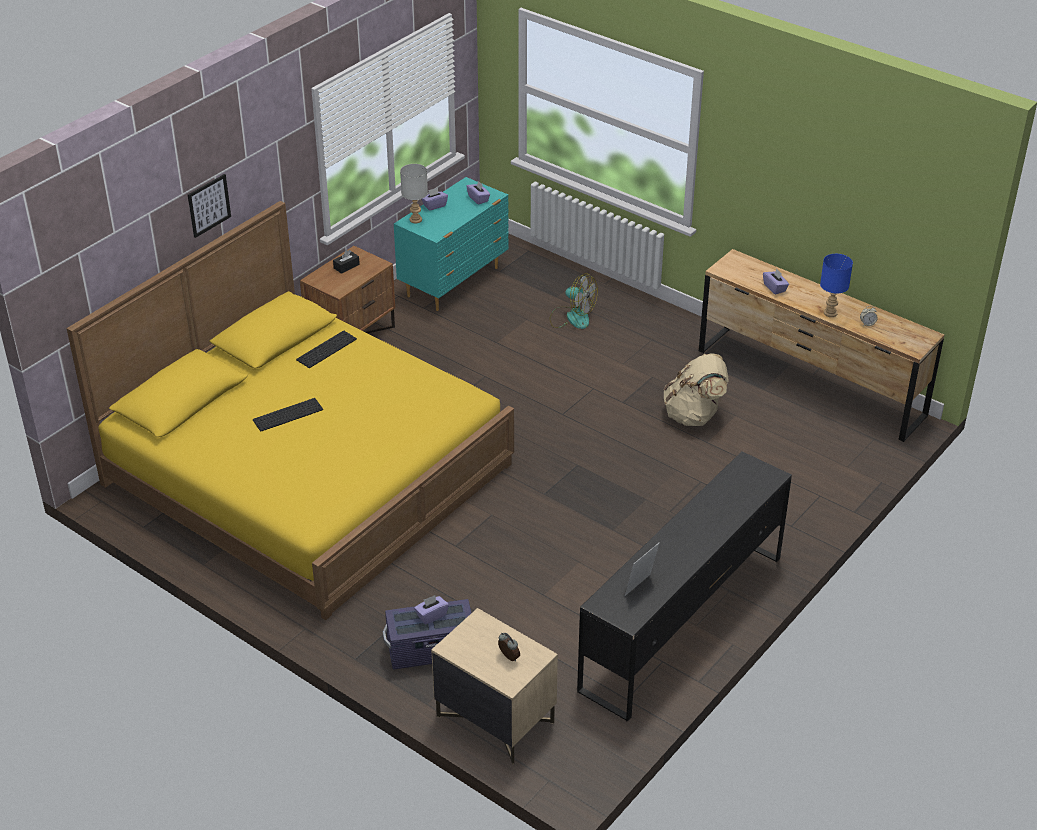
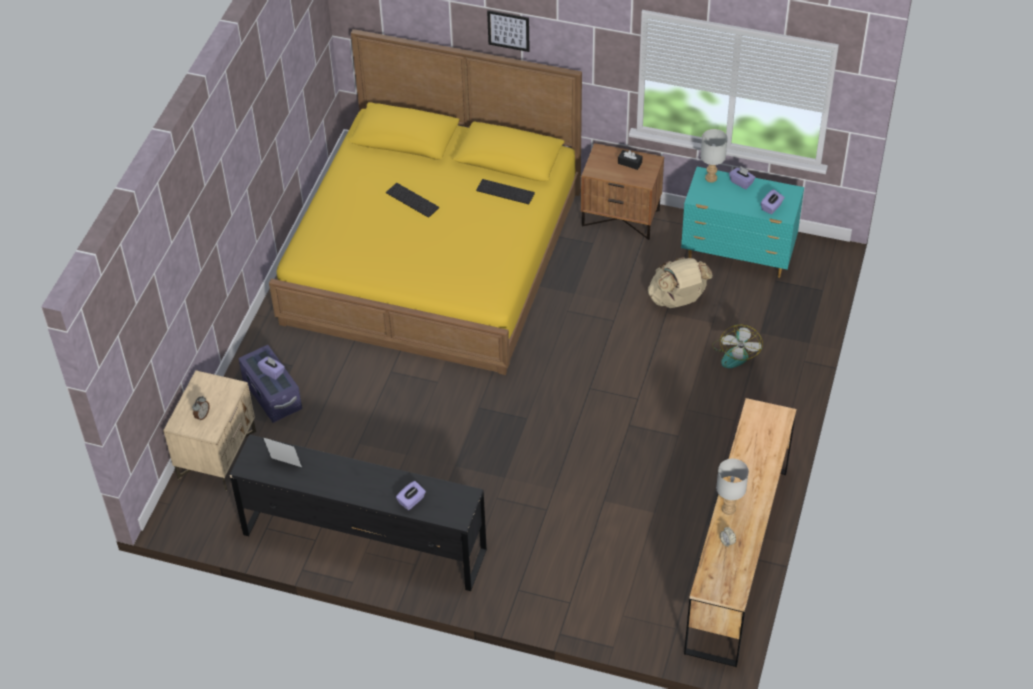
camera: 70 degrees right, 10 degrees up
(694, 415) = (637, 481): beige backpack -> beige backpack (677, 300)
(775, 288) = (747, 457): purple tissue box -> purple tissue box (411, 501)
(829, 313) = (728, 508): blue table lamp -> grey table lamp

